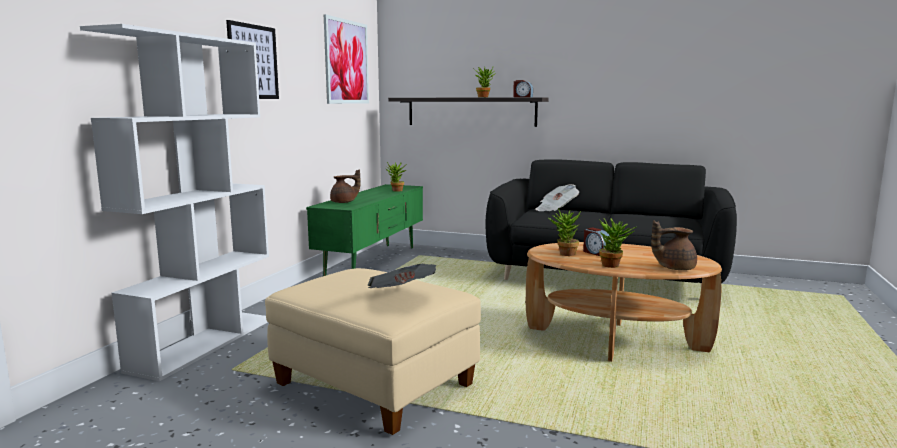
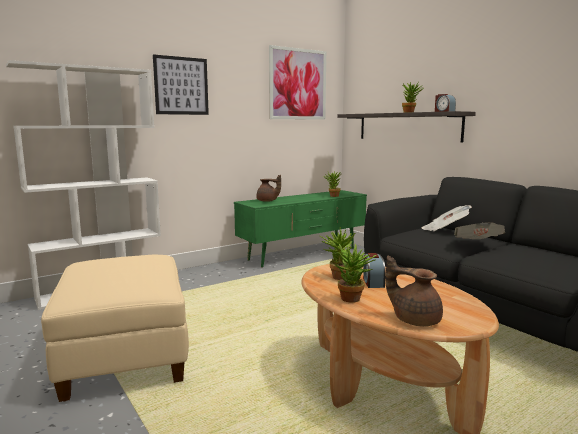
camera: 35 degrees right, 0 degrees up
(401, 295) = (110, 284): newspaper -> newspaper (477, 245)

